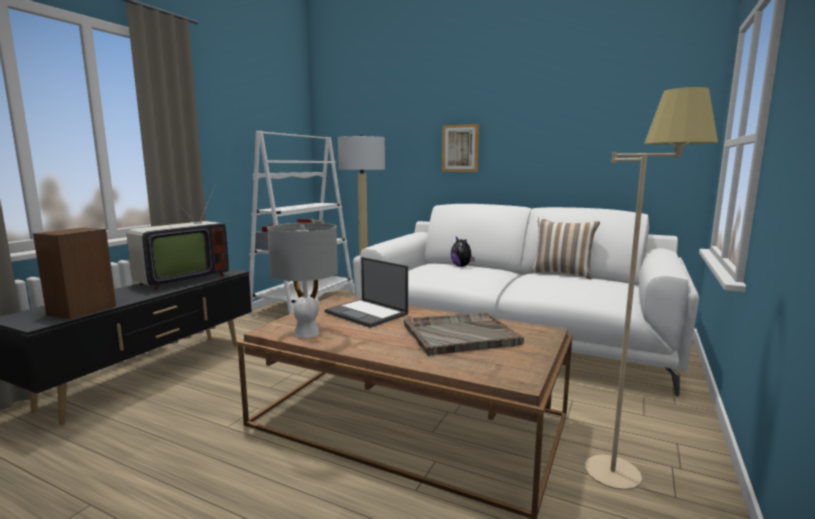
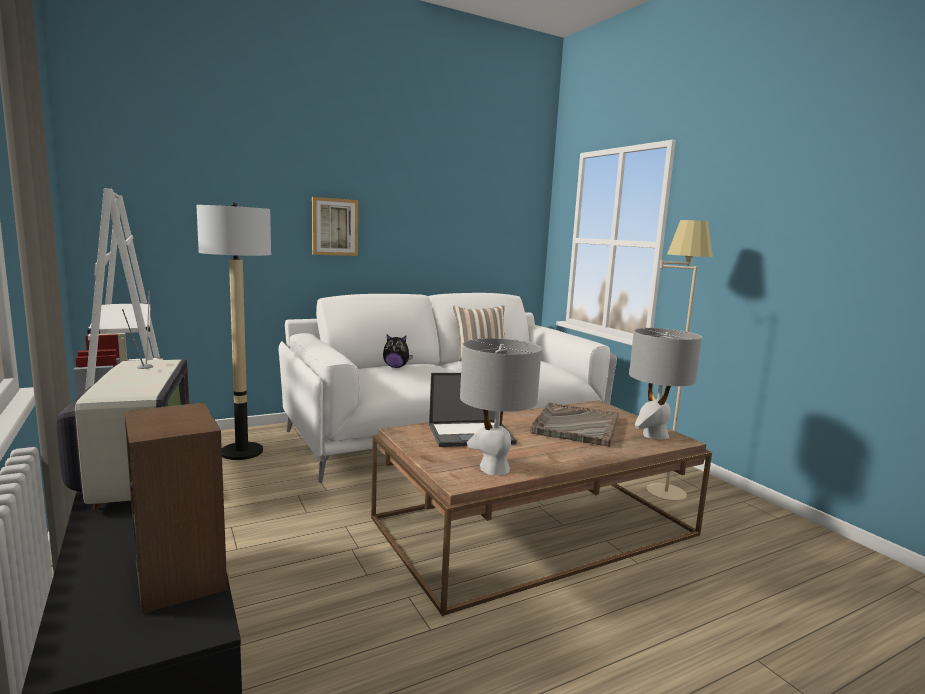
camera: 55 degrees left, 0 degrees up
(507, 367) = (654, 435): none -> grey table lamp

